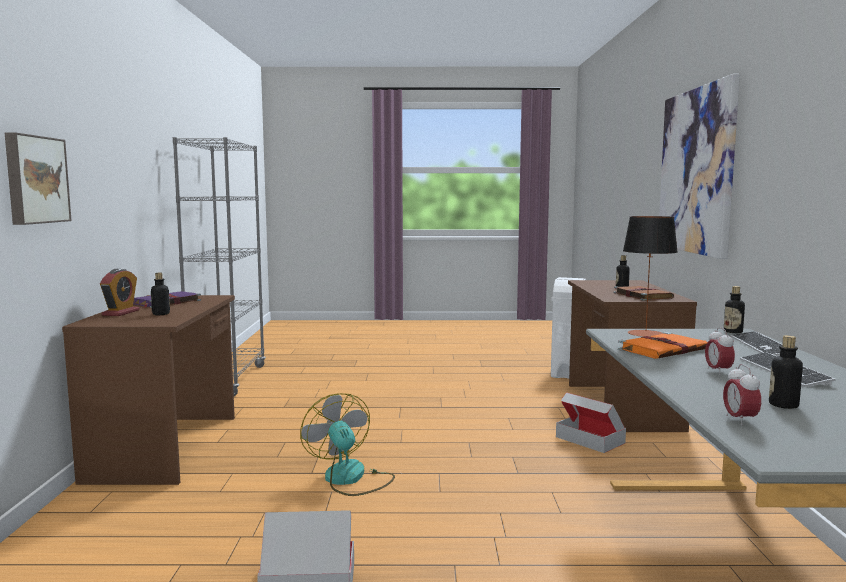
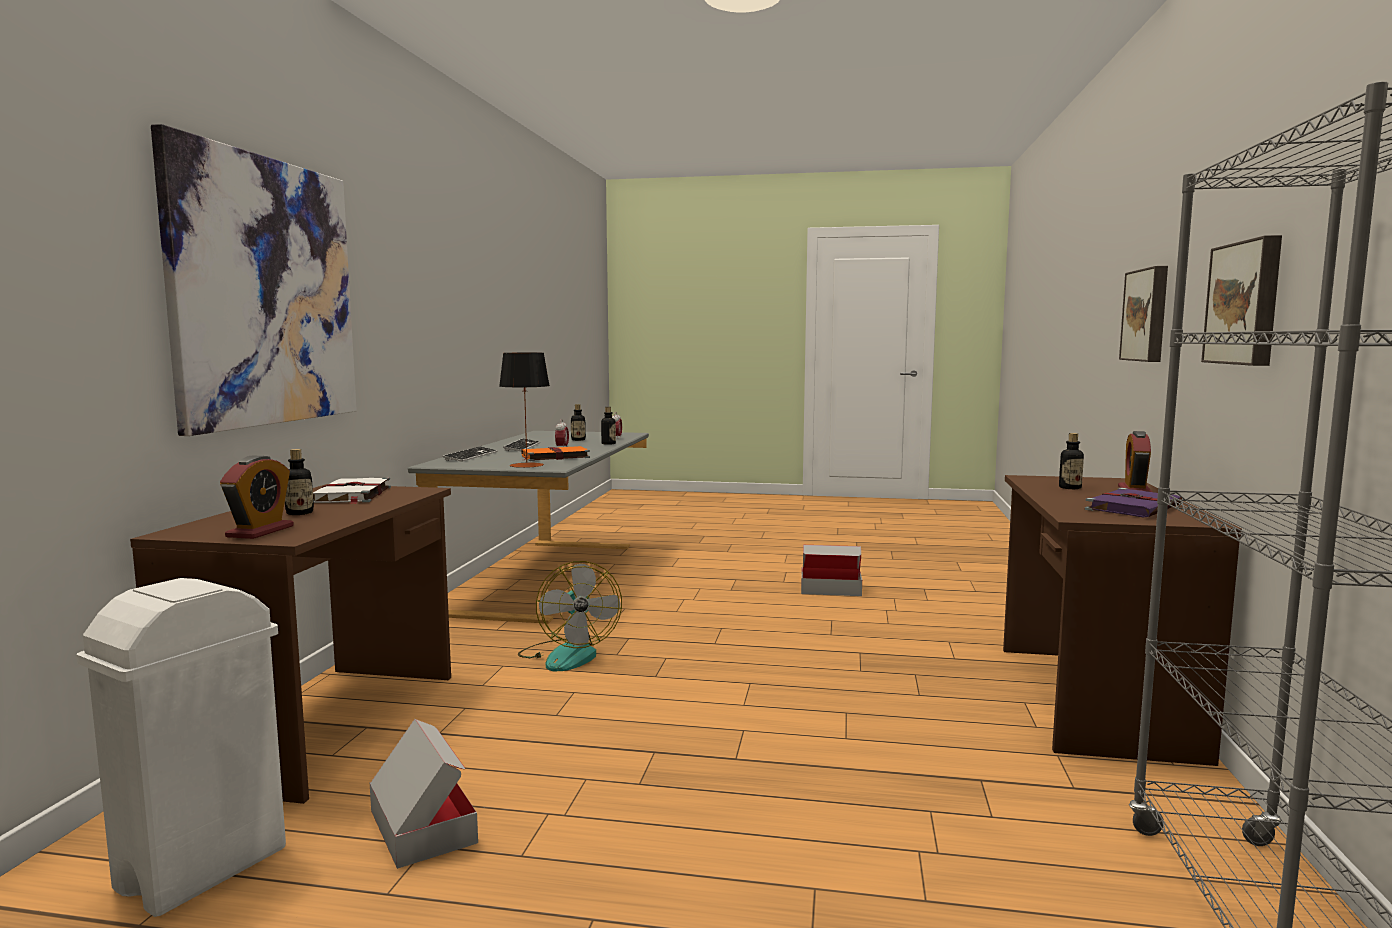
camera: 170 degrees left, 0 degrees up
(126, 180) = (1246, 303): none -> picture
(350, 479) = (813, 643): fan -> fan (568, 654)
(590, 440) = (490, 667): cardboard box -> cardboard box (422, 826)
(603, 282) = (260, 531): none -> alarm clock
(641, 295) = (351, 495): brown book -> white book
(733, 332) = (440, 464): bottle -> bottle (608, 443)

